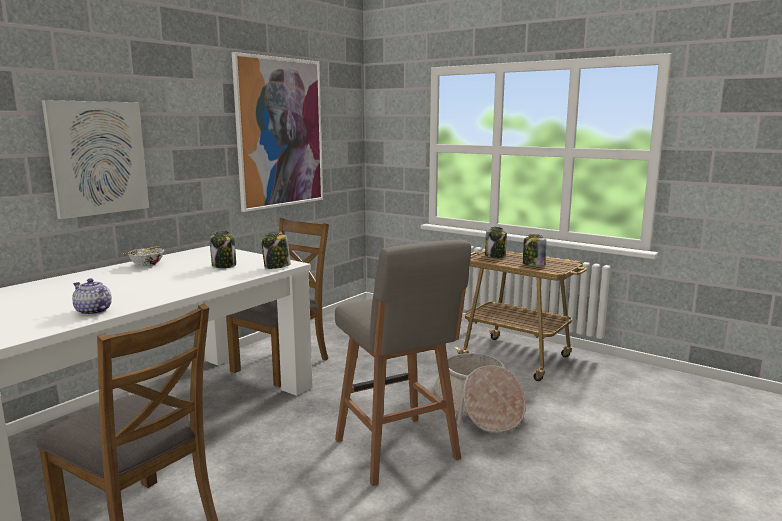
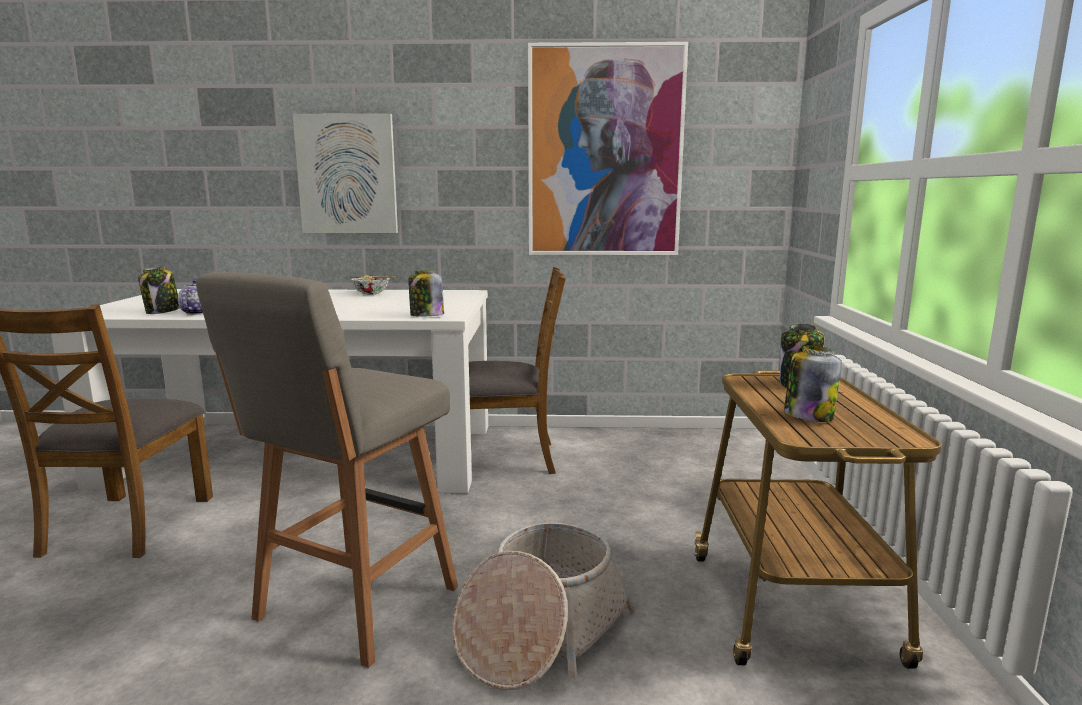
camera: 55 degrees right, 0 degrees up
(224, 265) = (404, 305): jar -> jar (162, 311)

